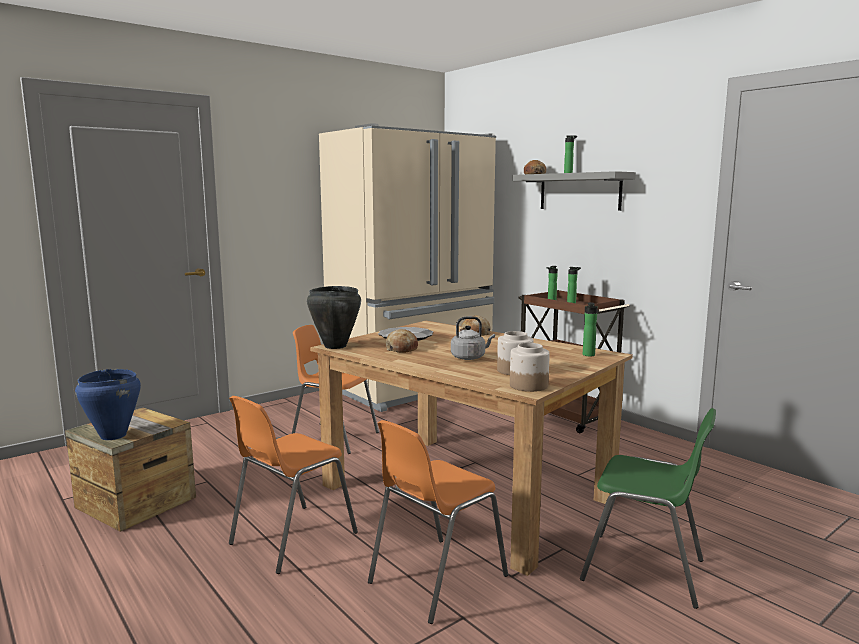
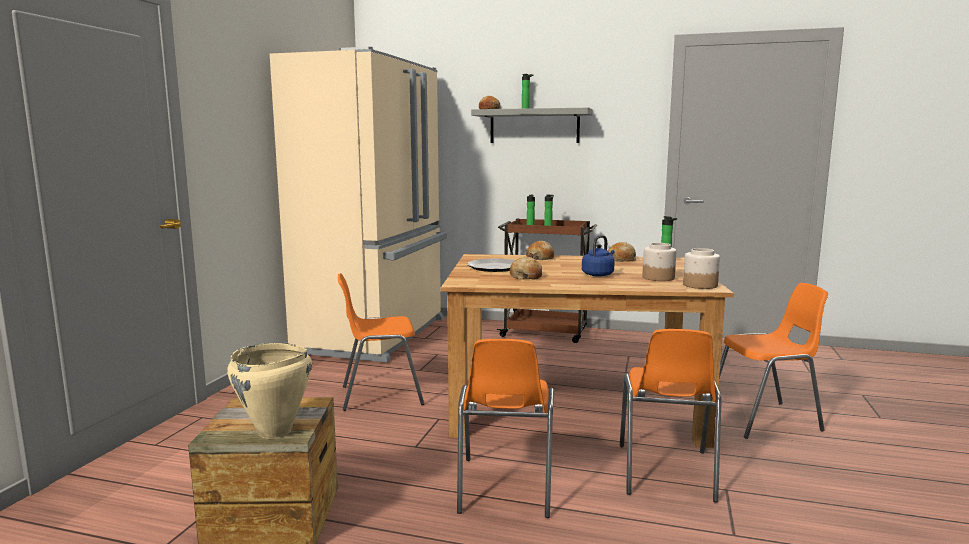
camera: 35 degrees left, 0 degrees up
(113, 436) = (275, 432): blue cooking pot -> beige cooking pot
(335, 346) = (462, 283): black cooking pot -> none
(470, 357) = (598, 274): grey kettle -> blue kettle
(548, 346) = (621, 259): none -> bread
(644, 570) = (765, 419): green chair -> orange chair

